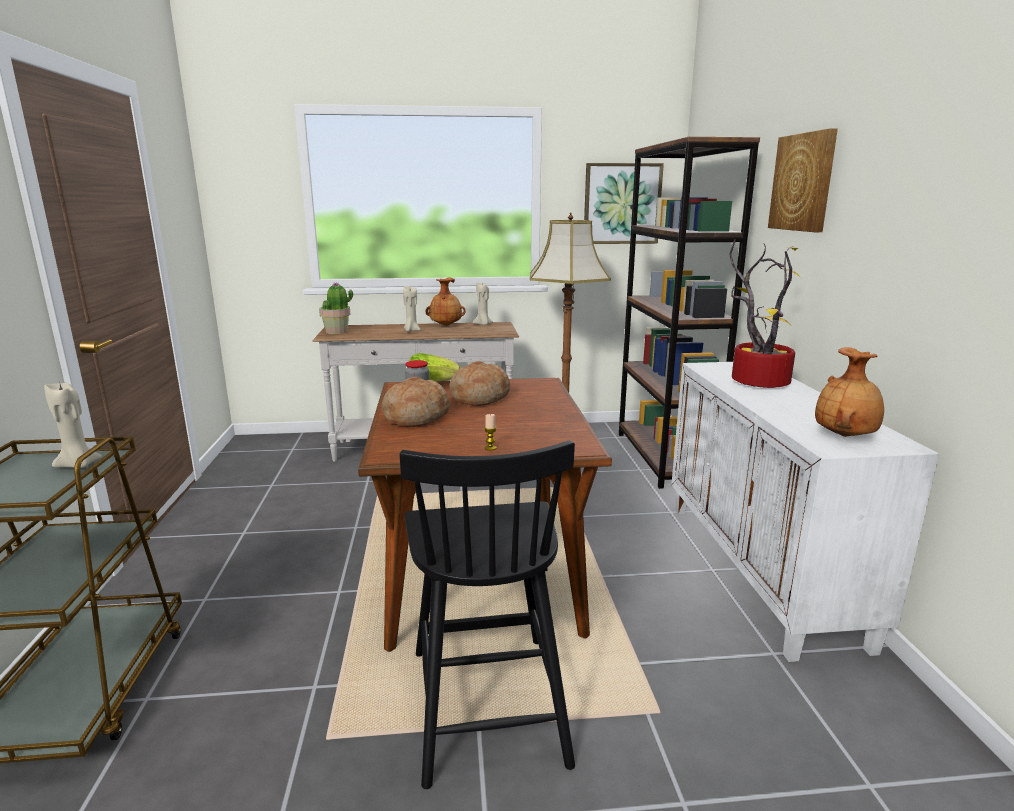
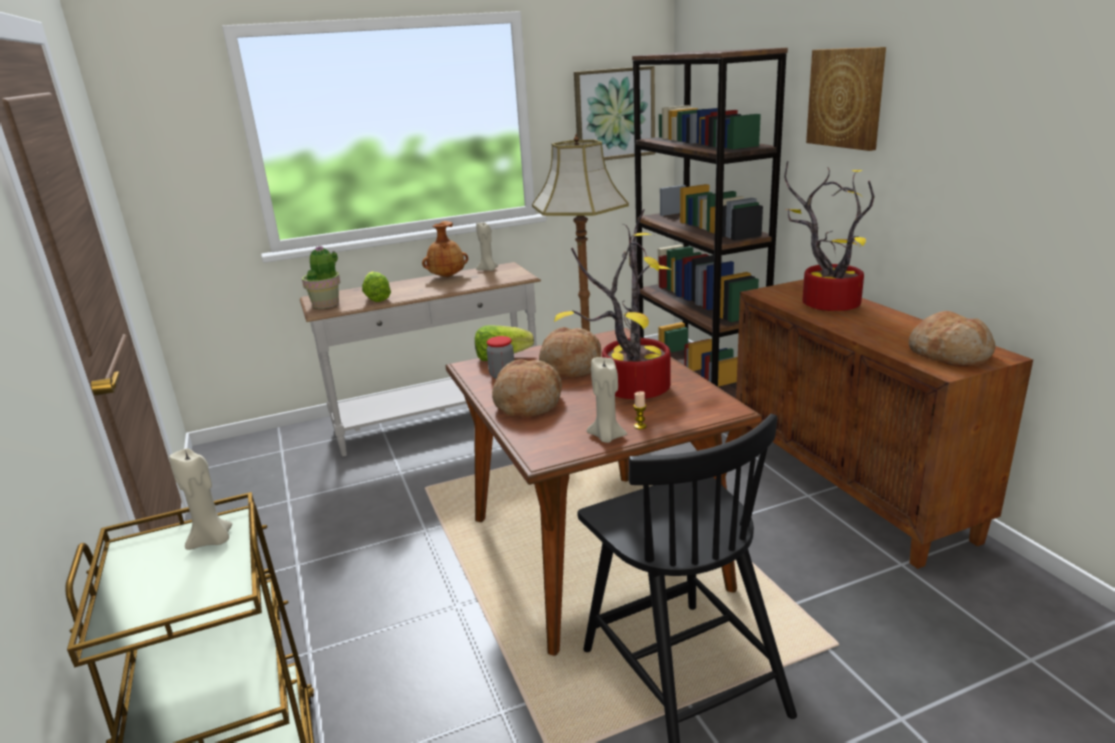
camera: 15 degrees left, 5 degrees up
(378, 332) = (377, 298): none -> lettuce
(411, 331) = (415, 290): beige candle -> beige candle (606, 437)
(517, 418) = (633, 386): none -> potted plant
(760, 570) = (849, 486): white cabinet -> brown cabinet
(845, 436) = (949, 354): brown vase -> bread

